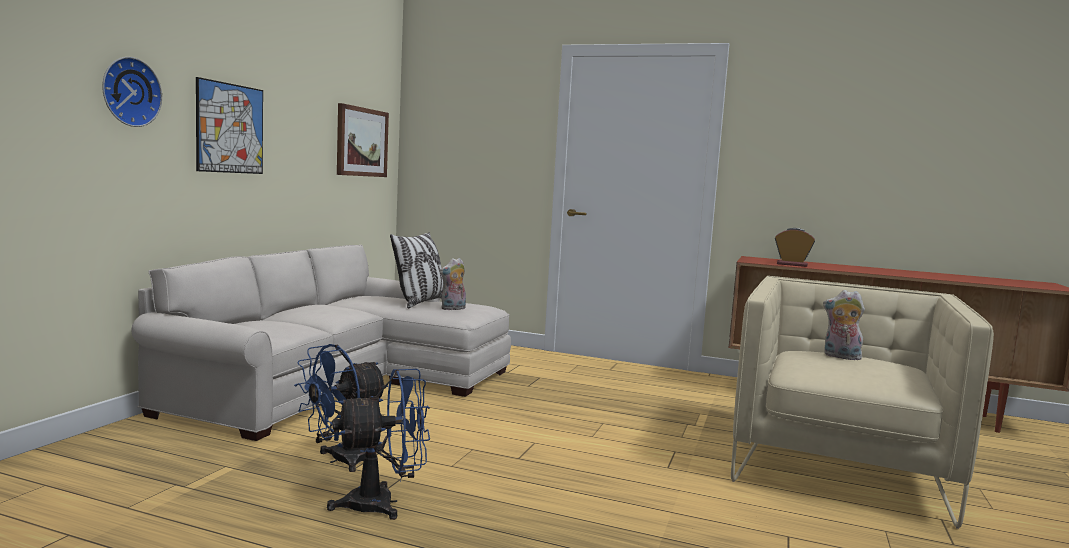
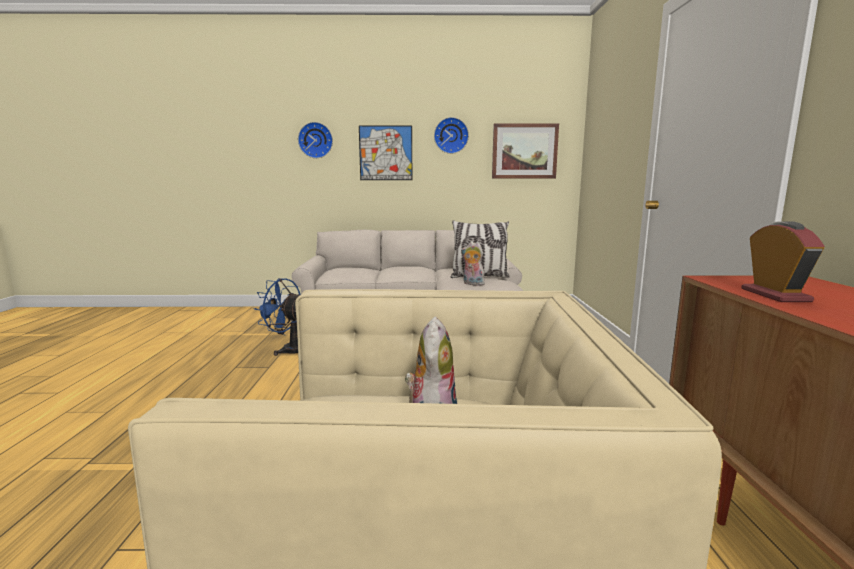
camera: 70 degrees right, 5 degrees up
(301, 112) = (451, 135): none -> wall clock
(383, 503) = (231, 371): blue fan -> none

